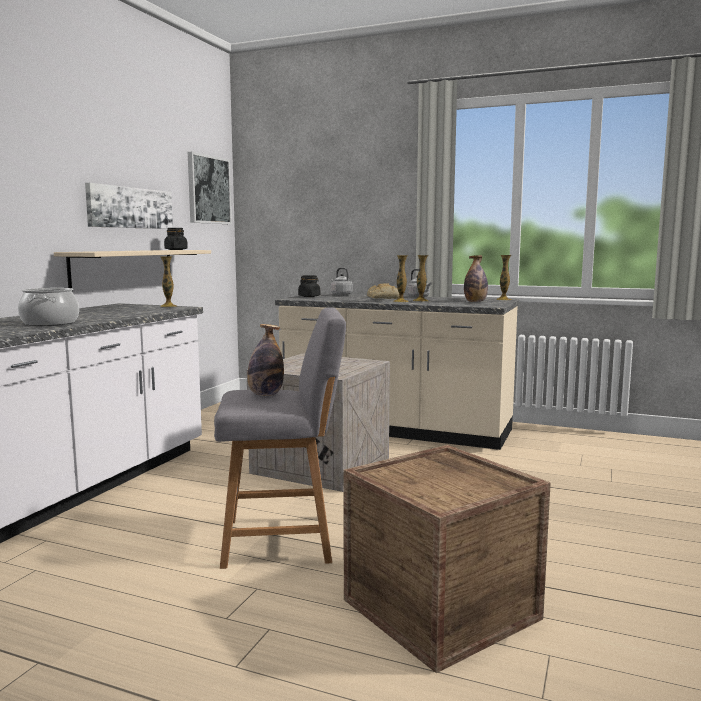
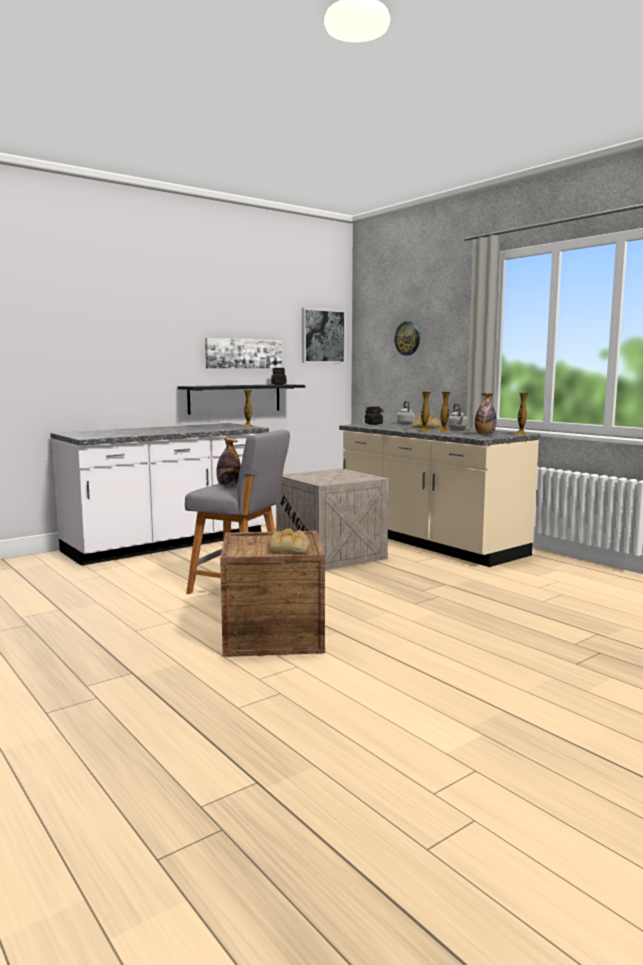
camera: 30 degrees right, 0 degrees up
(49, 323) = (147, 432): cooking pot -> none
(123, 269) = (235, 398): beige shelf -> black shelf
(321, 195) = (407, 338): none -> wall clock
(478, 481) = (289, 549): none -> bread

